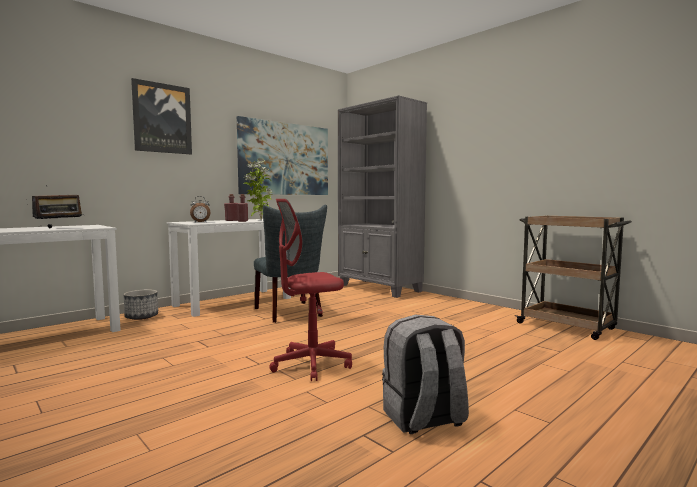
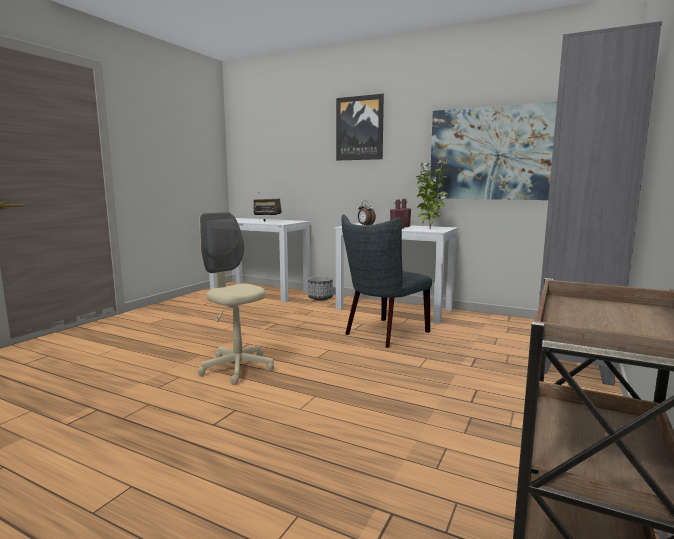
camera: 70 degrees right, 5 degrees up
(311, 365) = (237, 368): red office chair -> beige office chair
(423, 419) = (119, 431): grey backpack -> none

